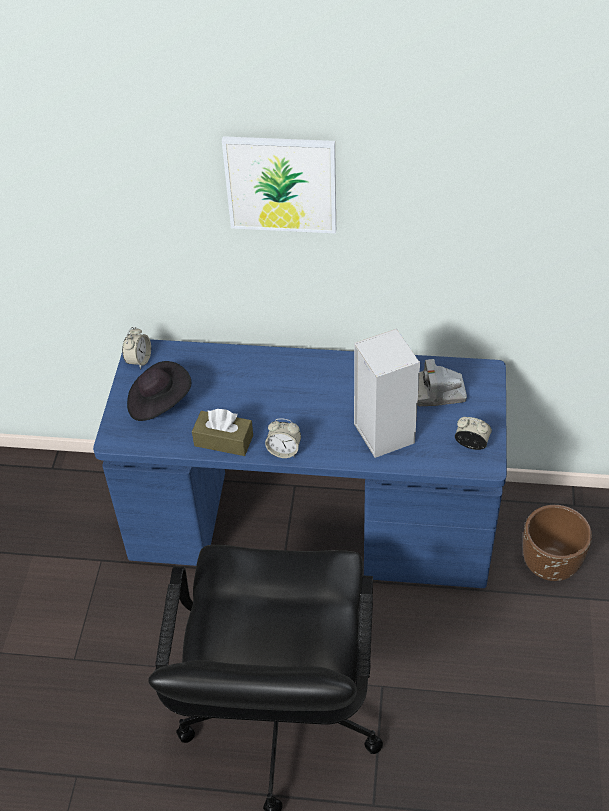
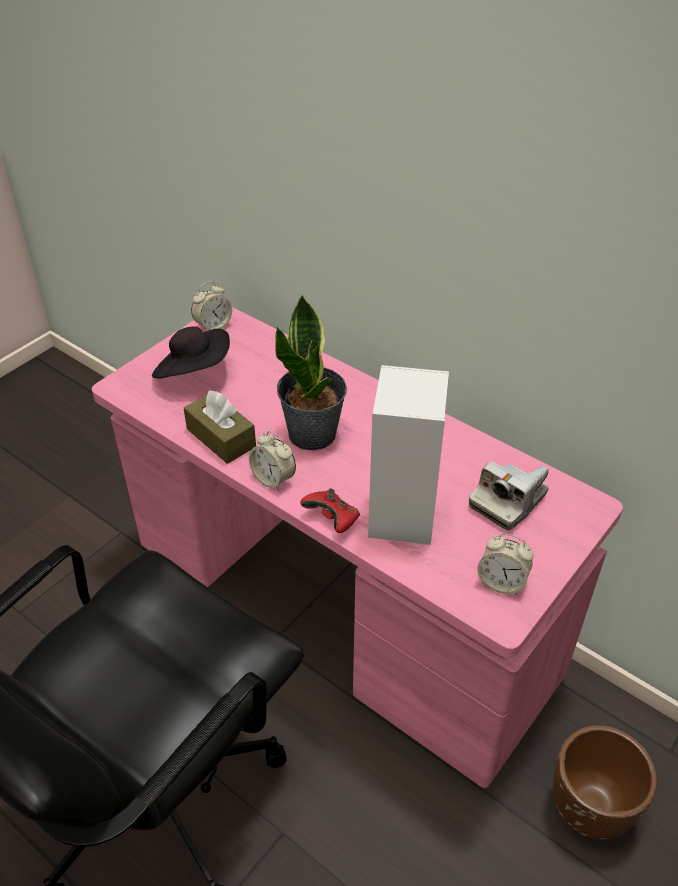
camera: 30 degrees right, 5 degrees down
(281, 184) = (392, 135): picture -> none
(283, 407) = (313, 433): none -> potted plant
(310, 528) = (339, 609): blue desk -> pink desk
(344, 458) = (333, 520): none -> red game controller
(438, 392) = (508, 501): camera -> camera turned 75 degrees counterclockwise
(471, 444) = (501, 582): alarm clock -> alarm clock turned 150 degrees clockwise

